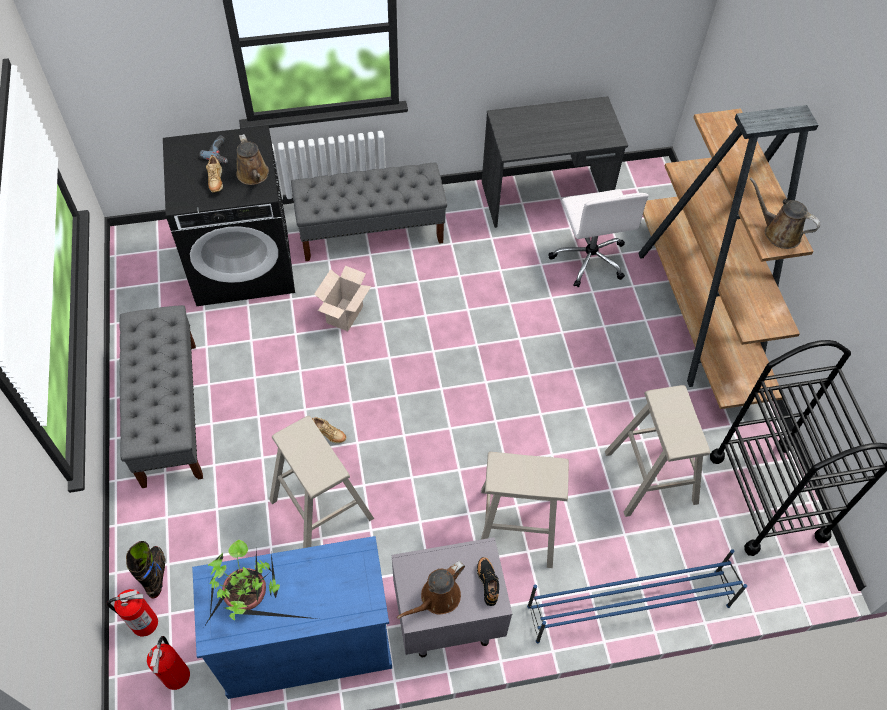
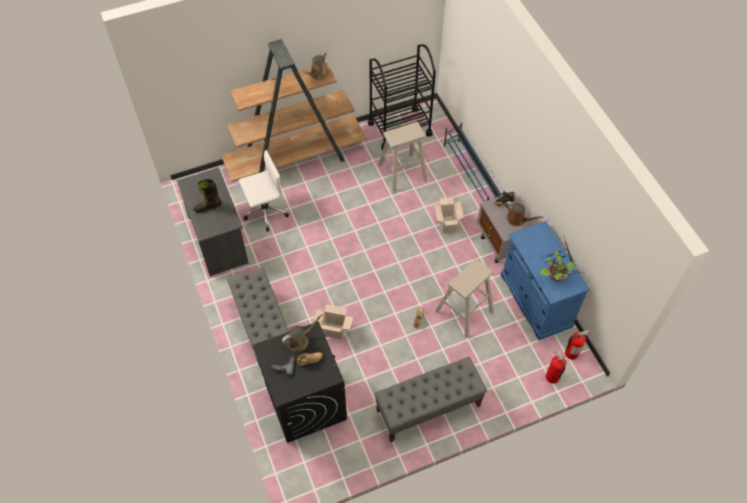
camera: 100 degrees left, 0 degrees up
(156, 574) = (525, 381): black boot -> black boot (208, 207)
(516, 527) = (446, 224): beige stool -> cardboard box

